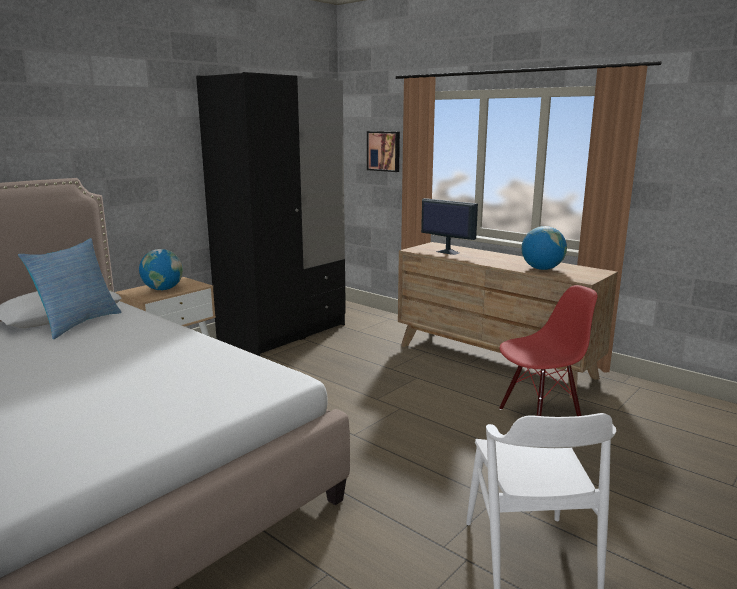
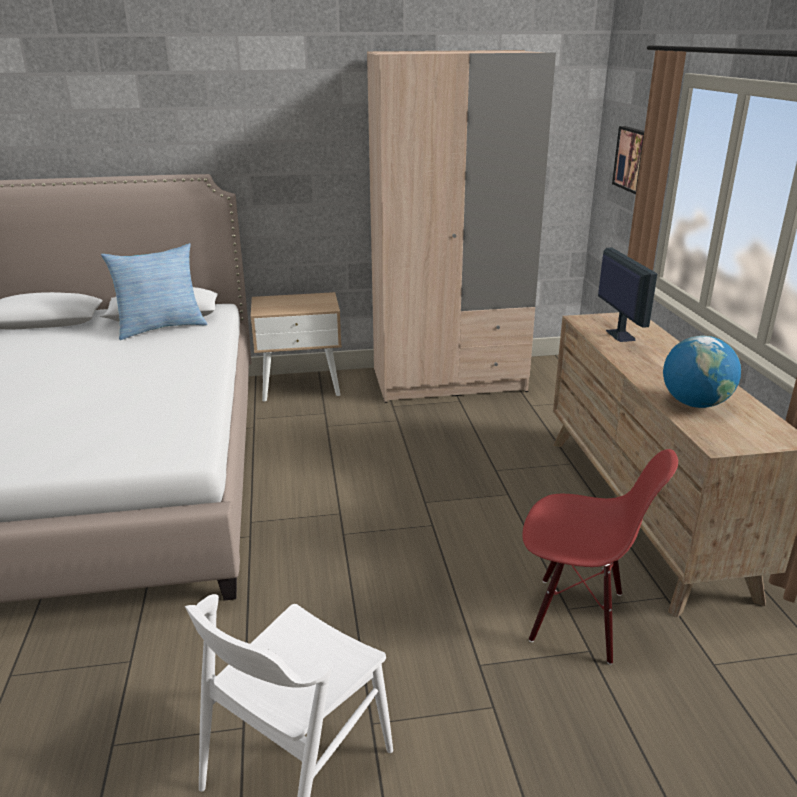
camera: 40 degrees right, 10 degrees up
(163, 289) = (291, 304): globe -> none
(283, 332) = (448, 380): black wardrobe -> beige wardrobe

